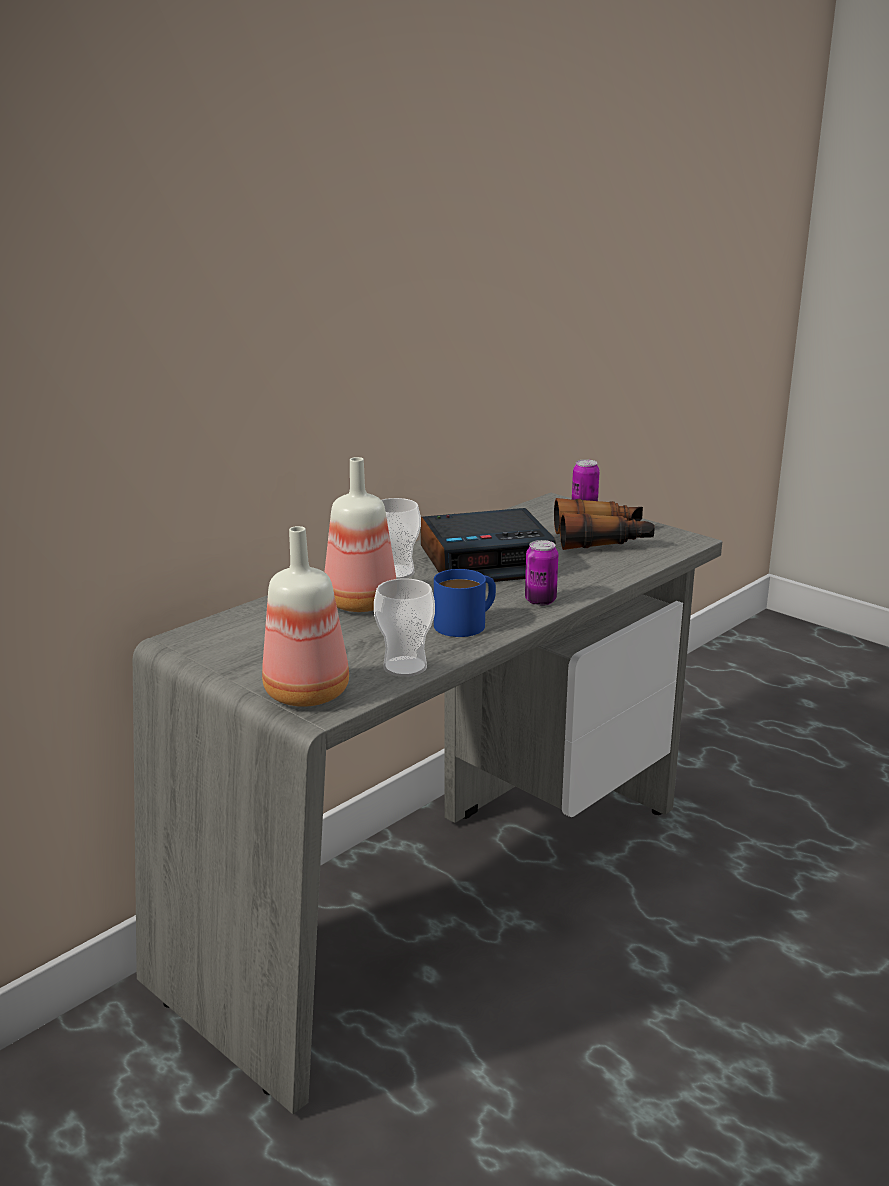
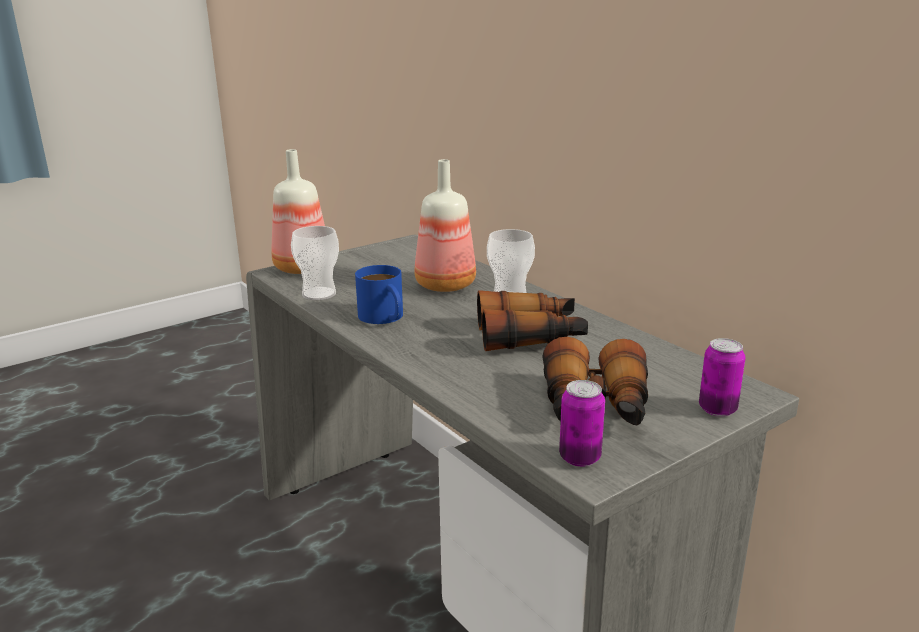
camera: 100 degrees right, 0 degrees up
(487, 561) = (530, 336): alarm clock -> binoculars
(540, 601) = (417, 351): can -> can (579, 458)

